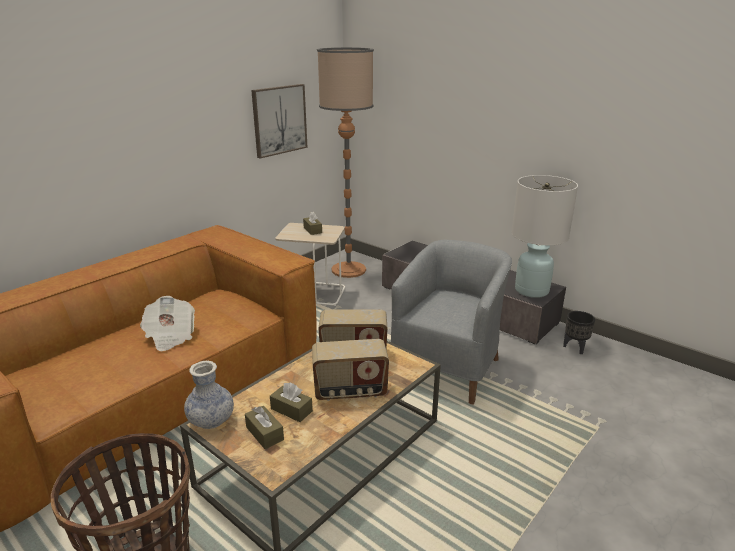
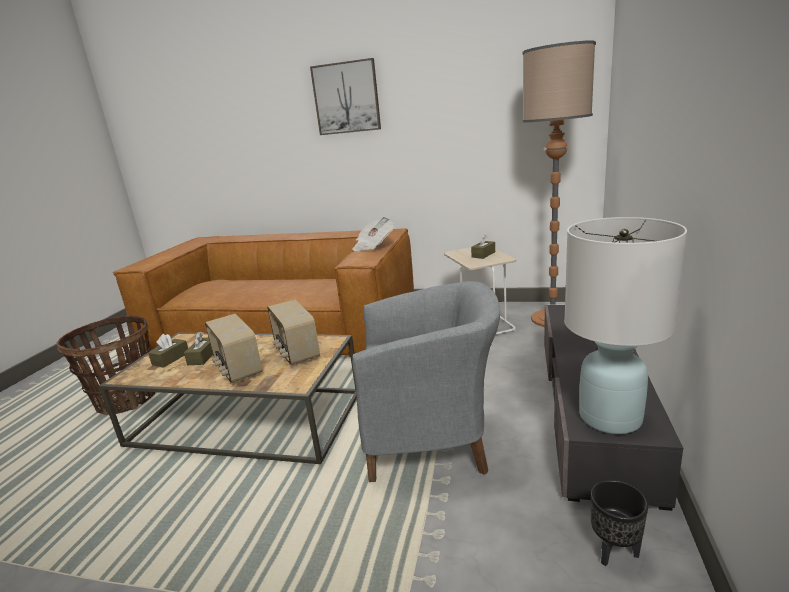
camera: 65 degrees right, 5 degrees down
(170, 336) = (276, 290): newspaper -> newspaper (373, 246)
(211, 420) = (184, 338): vase -> none
(279, 120) = (497, 136): picture -> picture (346, 98)

